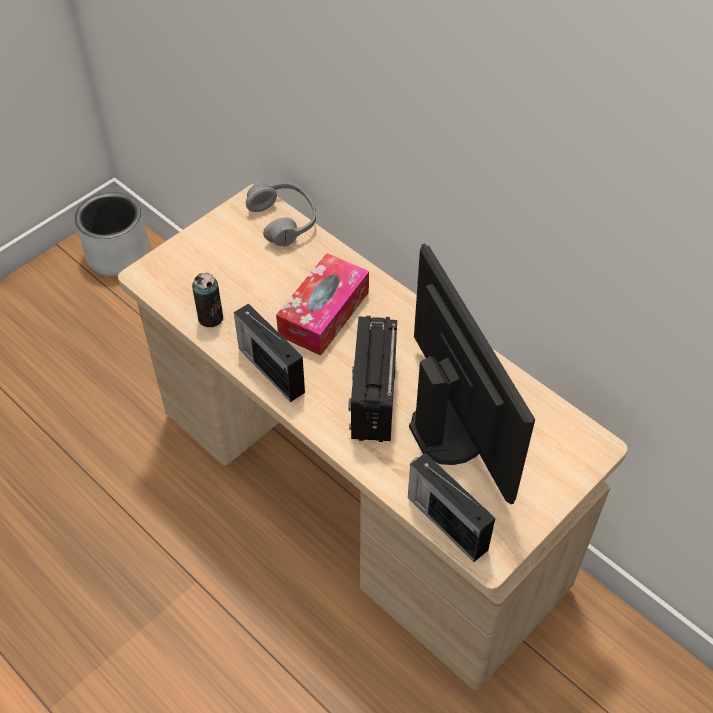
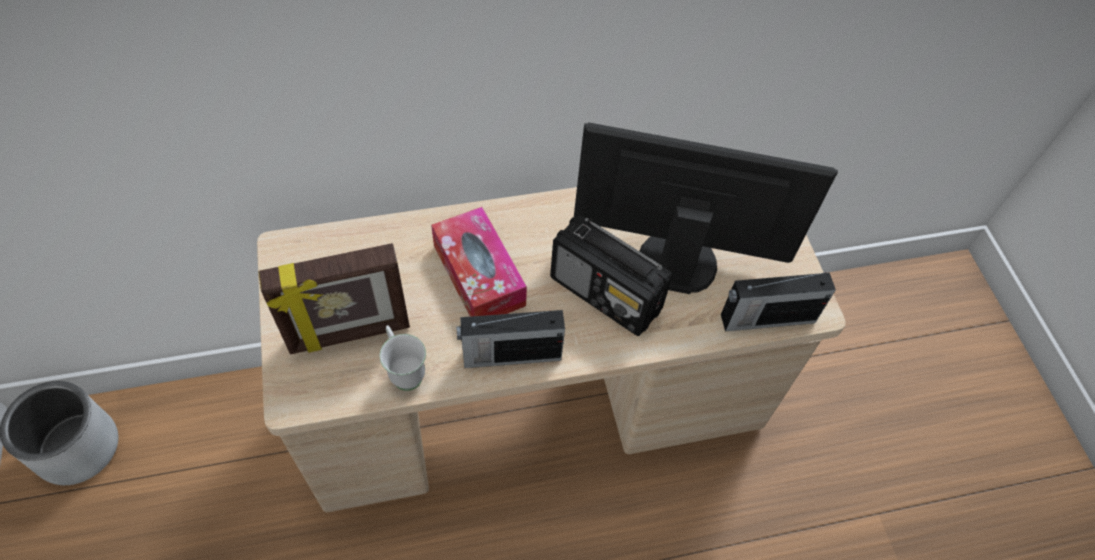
camera: 60 degrees left, 5 degrees up
(210, 318) = (404, 371): can -> white mug
(216, 273) = (349, 334): none -> picture frame
(283, 220) = (333, 240): grey headphones -> none

